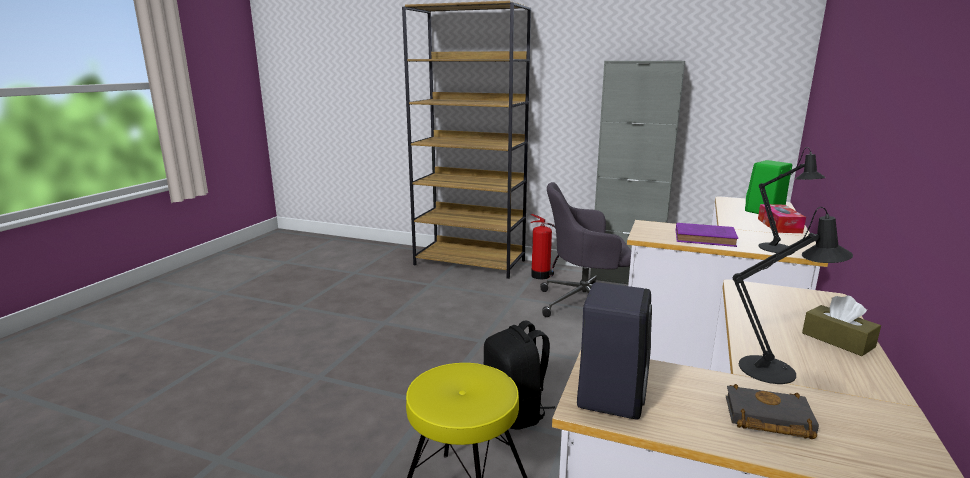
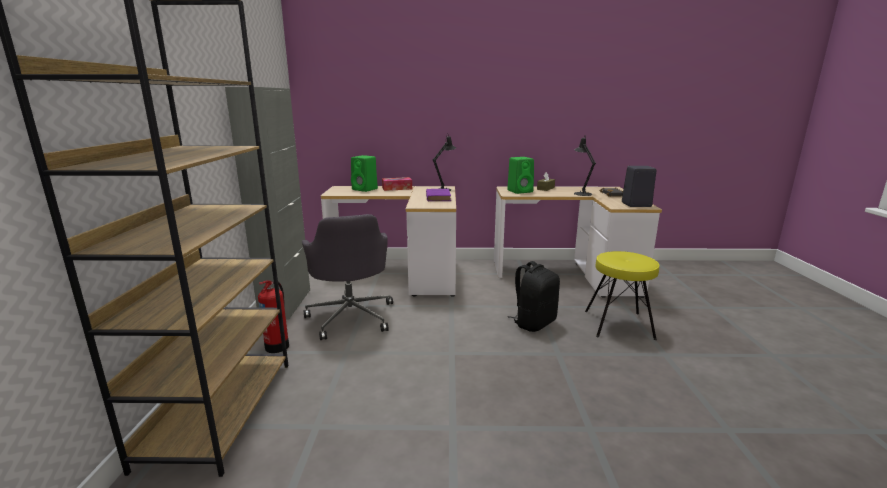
camera: 110 degrees left, 0 degrees up
(783, 303) = (520, 191): none -> green speaker

